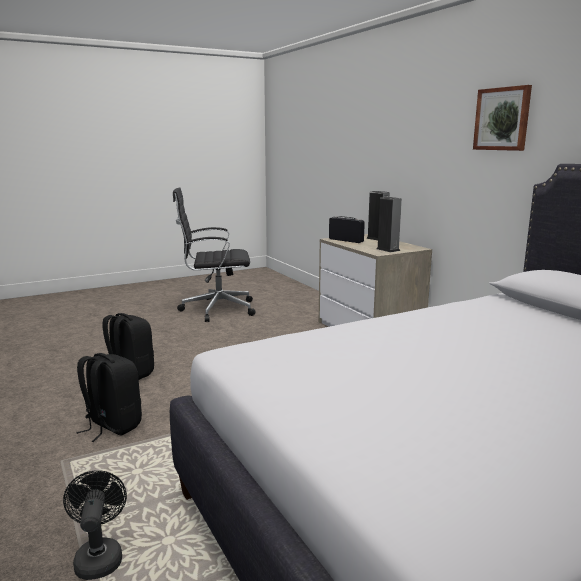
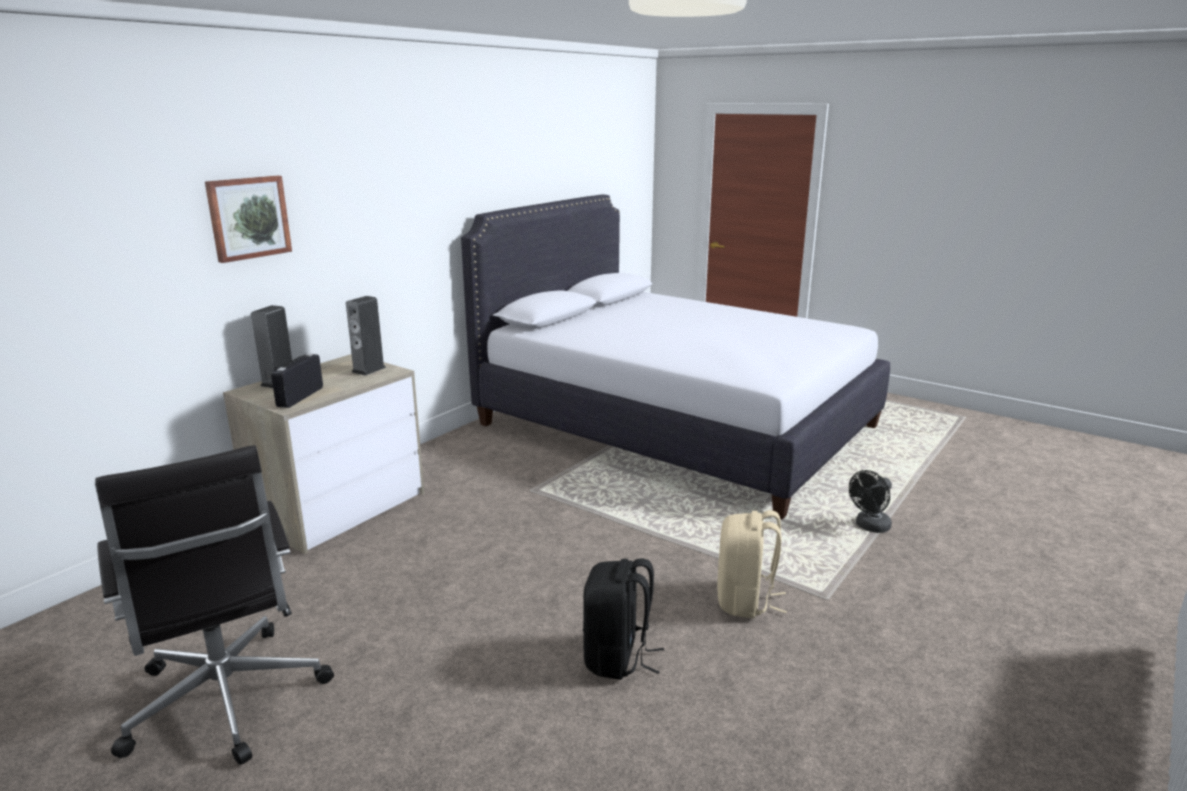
camera: 115 degrees left, 5 degrees up
(112, 426) = (745, 601): black backpack -> beige backpack
(502, 119) = (406, 179): picture -> picture (248, 218)

